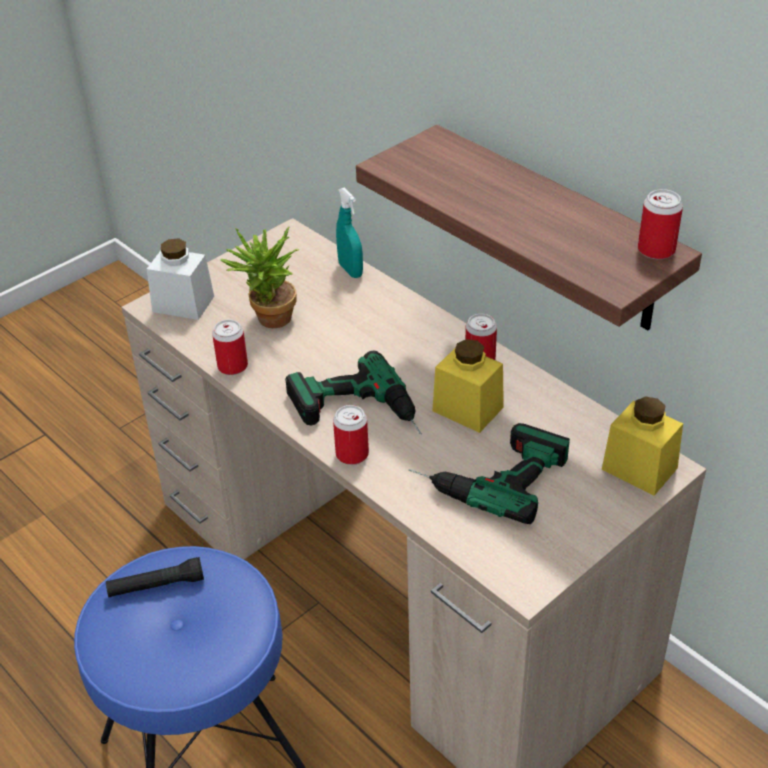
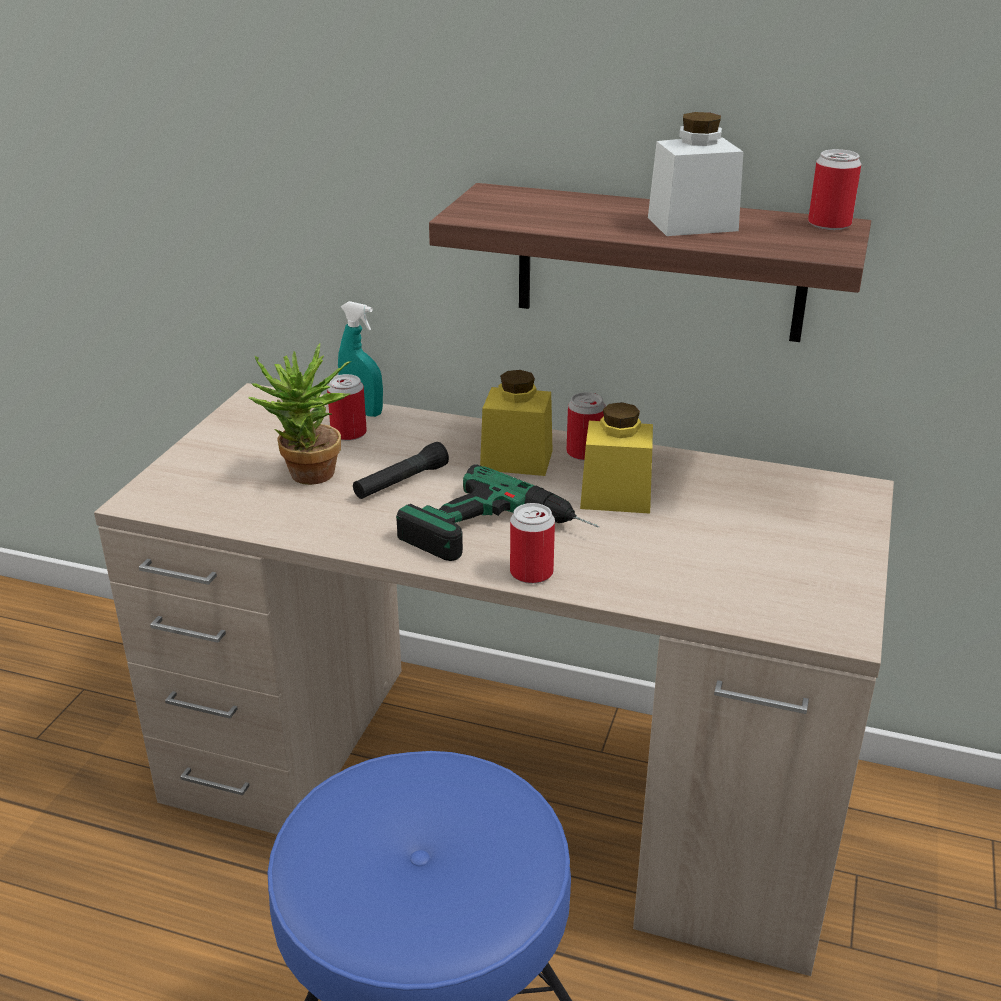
camera: 30 degrees left, 10 degrees down
(156, 586) = (361, 819): black flashlight -> black flashlight (401, 482)
(183, 304) = (180, 488): white jar -> white jar (692, 224)
(232, 366) = (302, 531): can -> can (348, 433)
(487, 473) = (696, 545): power drill -> none
(639, 468) = (836, 498): yellow jar -> yellow jar (516, 460)

